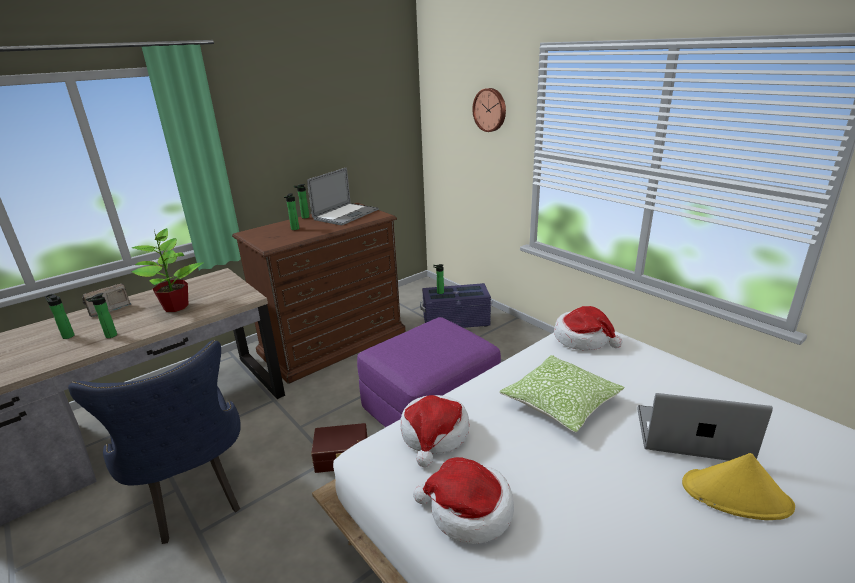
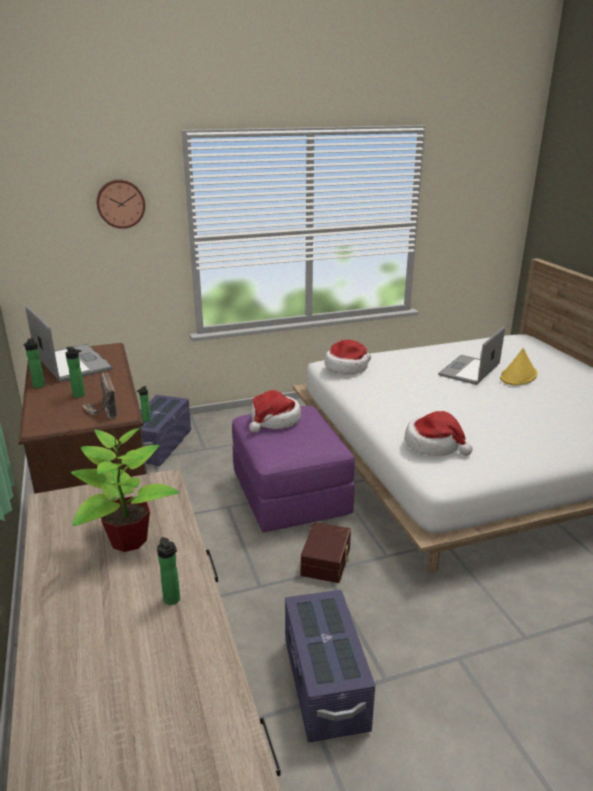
camera: 70 degrees left, 0 degrees up
(67, 336) = (126, 652): bottle -> none
(108, 309) = (57, 615): radio -> radio (103, 410)
(194, 494) = (325, 685): blue chair -> purple storage box
(468, 511) = (513, 448): hat -> hat (274, 420)
(560, 403) = (420, 394): pillow -> none

